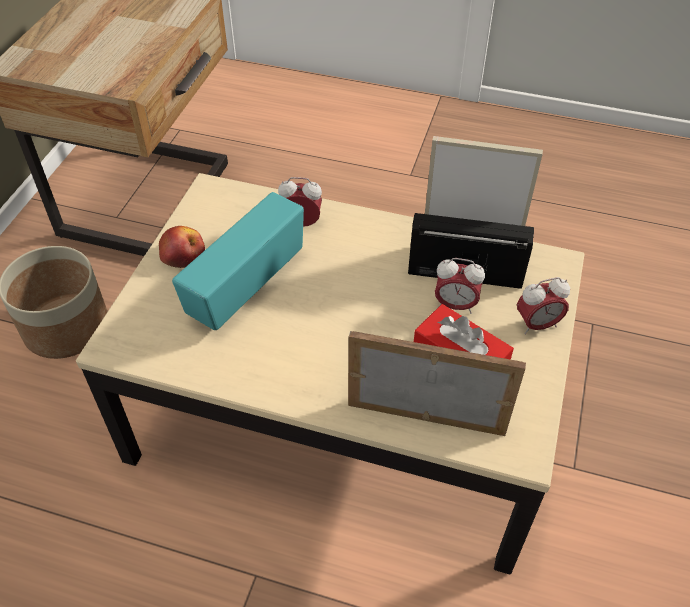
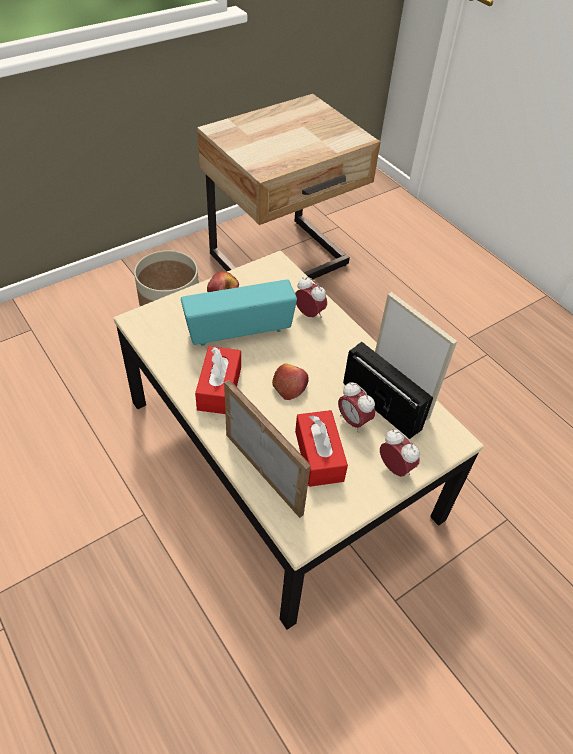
camera: 35 degrees right, 0 degrees up
(289, 361) = (219, 388): none -> red tissue box
(358, 310) = (289, 385): none -> apple
(537, 325) = (395, 468): alarm clock -> alarm clock turned 150 degrees counterclockwise

